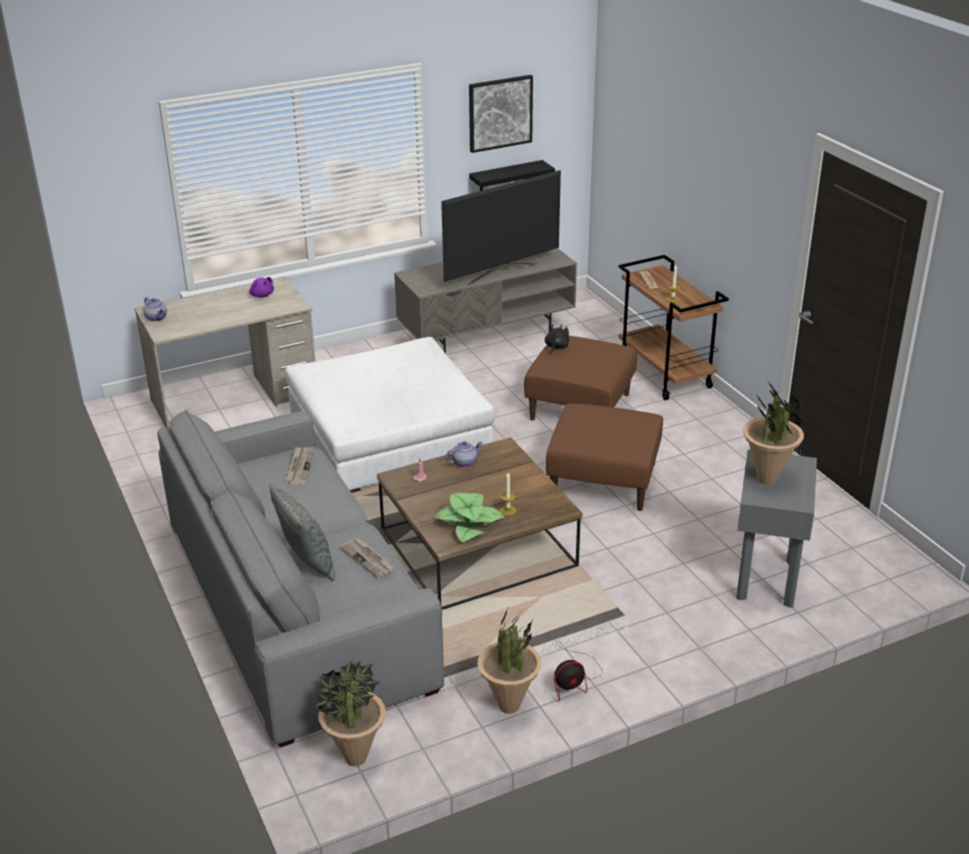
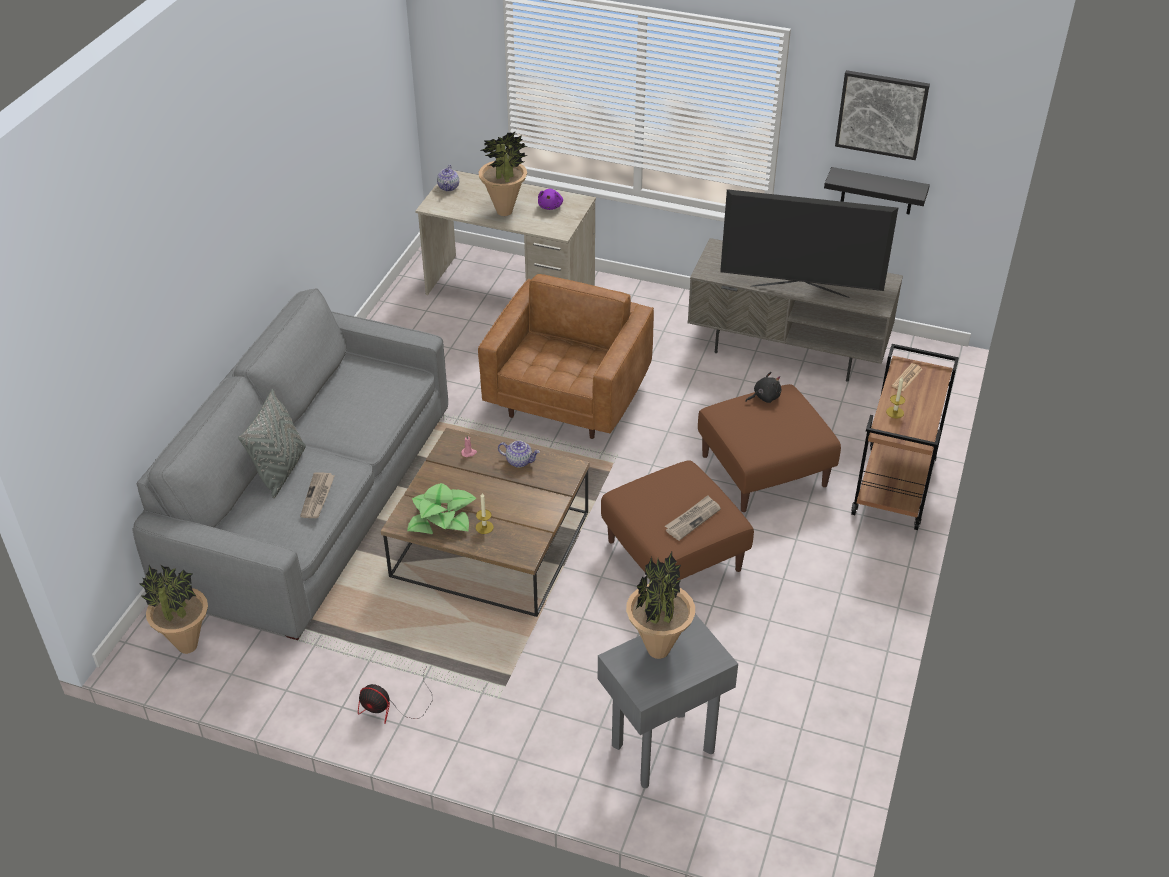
camera: 45 degrees right, 10 degrees up
(300, 467) = (388, 386): newspaper -> newspaper (692, 519)
(389, 437) = (568, 399): white ottoman -> brown armchair
(509, 706) = (324, 689): potted plant -> potted plant (504, 211)

